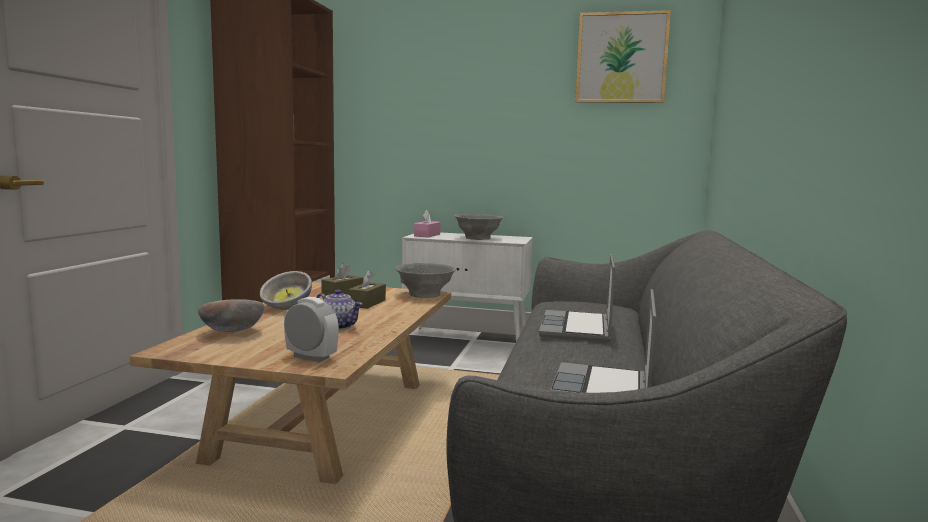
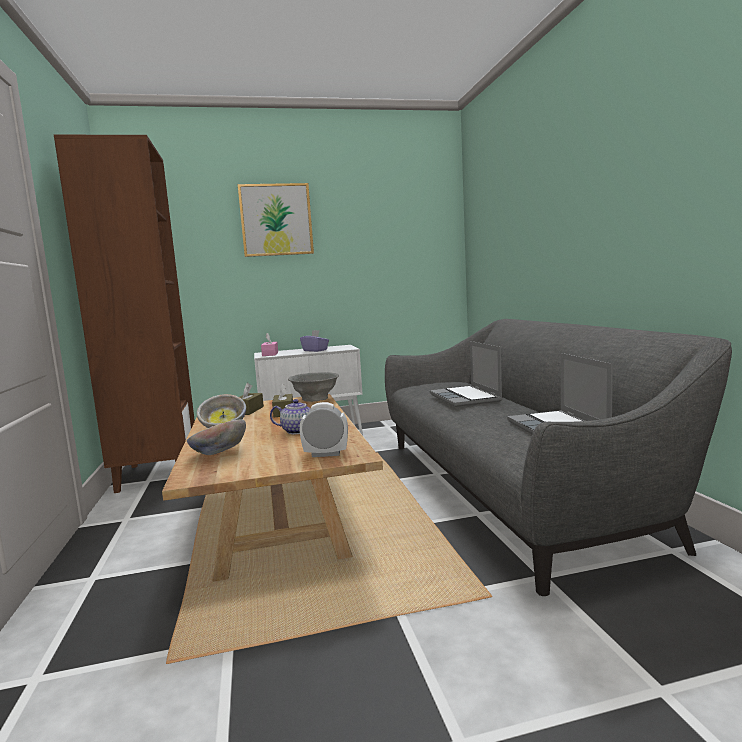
camera: 25 degrees left, 0 degrees up
(478, 238) = (315, 350): grey bowl -> purple tissue box
(621, 58) = (400, 201): picture -> picture (276, 220)

